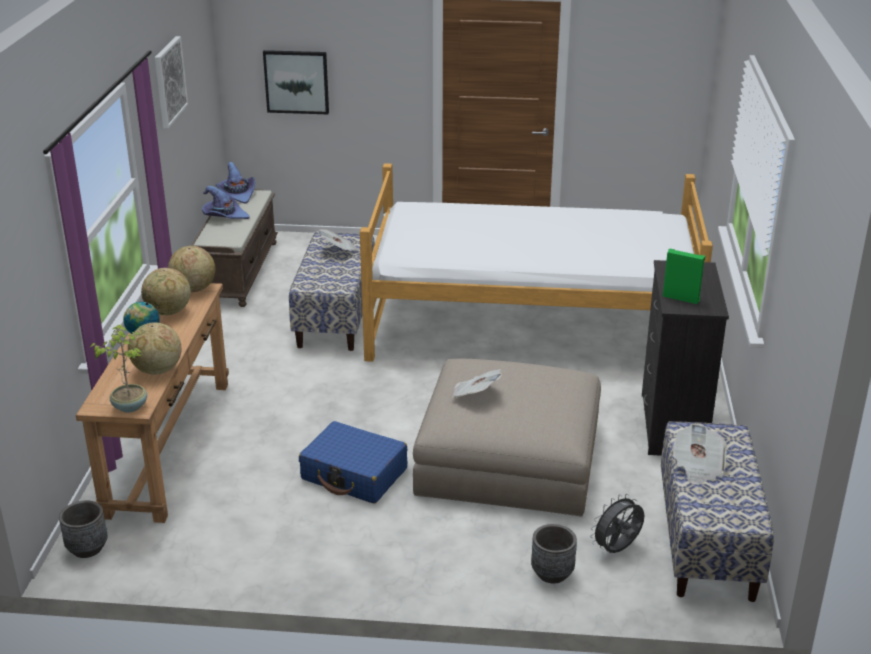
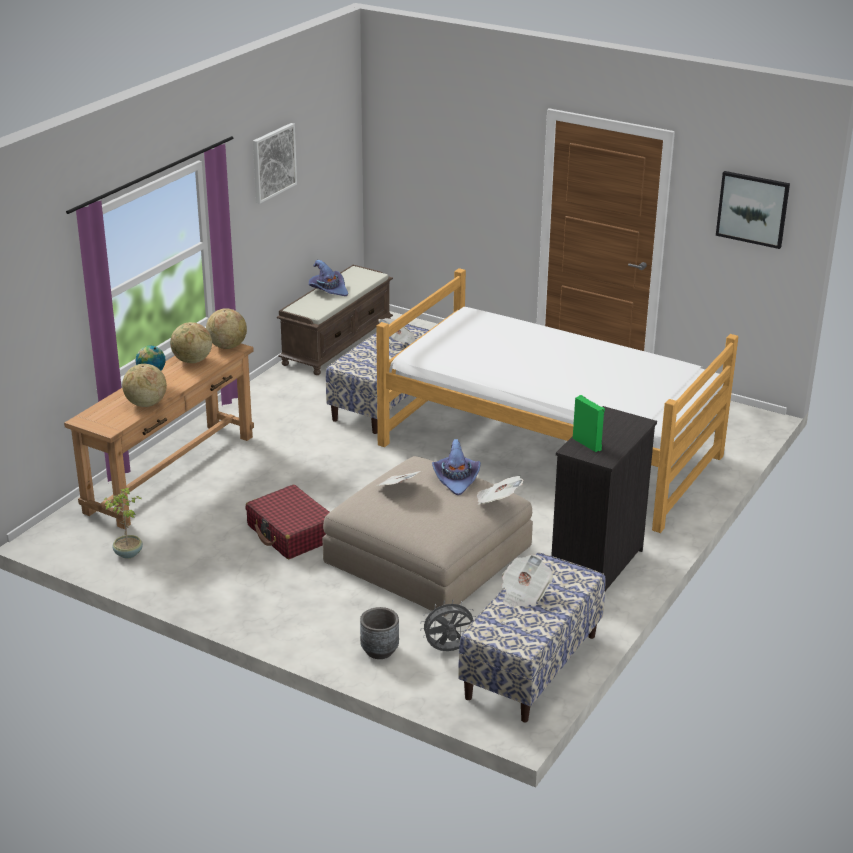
camera: 25 degrees right, 0 degrees up
(87, 548) = (58, 531): grey planter -> none
(129, 406) = (105, 425): potted plant -> potted plant (128, 553)
(237, 194) = (356, 272): purple hat -> purple hat (456, 479)
(296, 81) = (425, 176): picture -> picture (752, 209)
(354, 474) = (291, 533): blue suitcase -> red suitcase
(580, 381) = (497, 501): none -> newspaper

